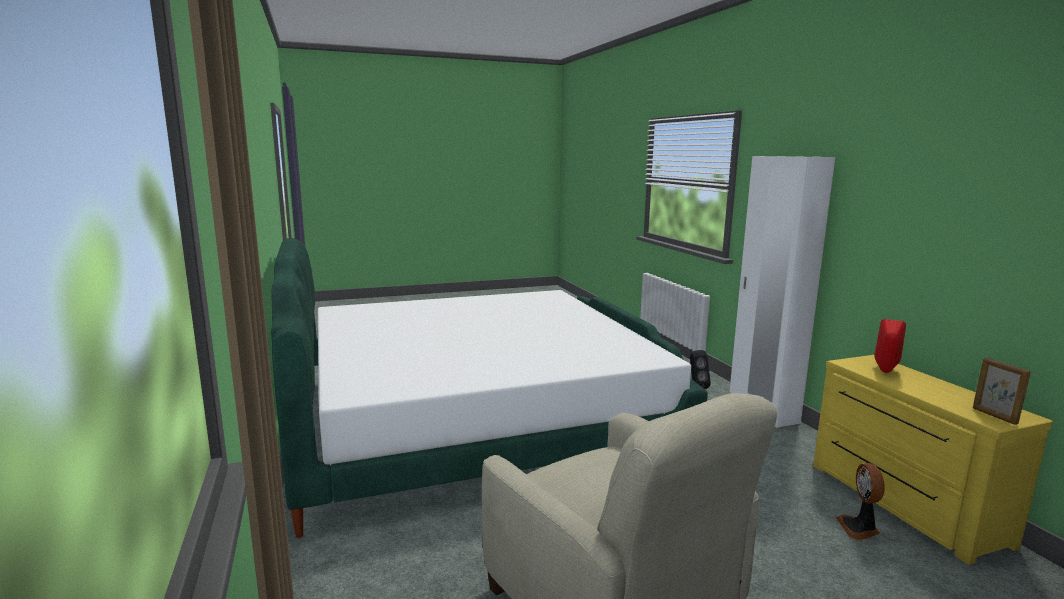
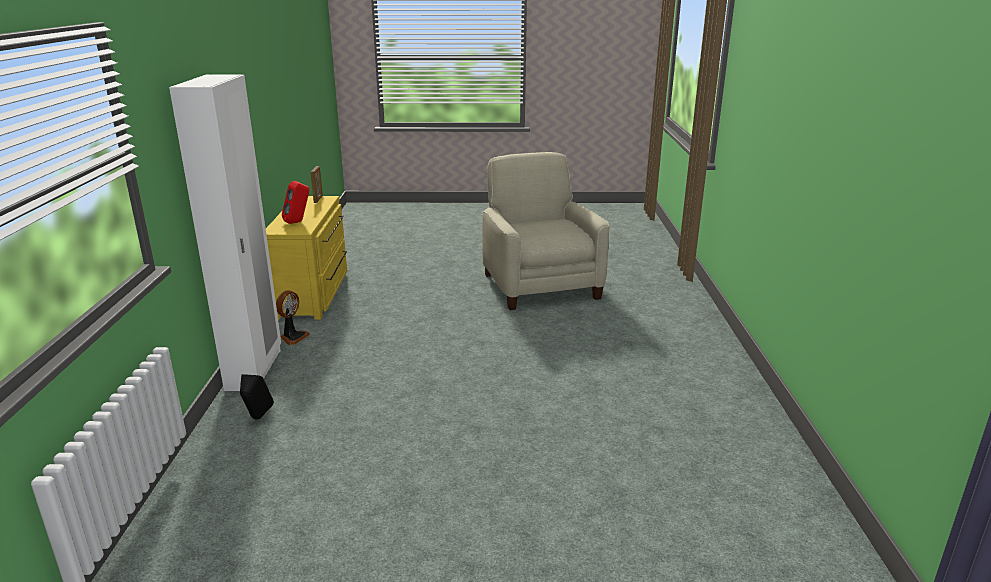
camera: 160 degrees left, 10 degrees up
(474, 417) = (577, 419): bed -> none
(859, 528) = (367, 288): fan -> fan (293, 337)

